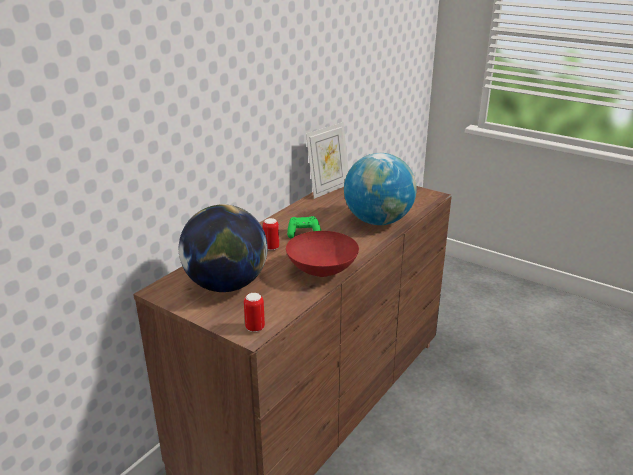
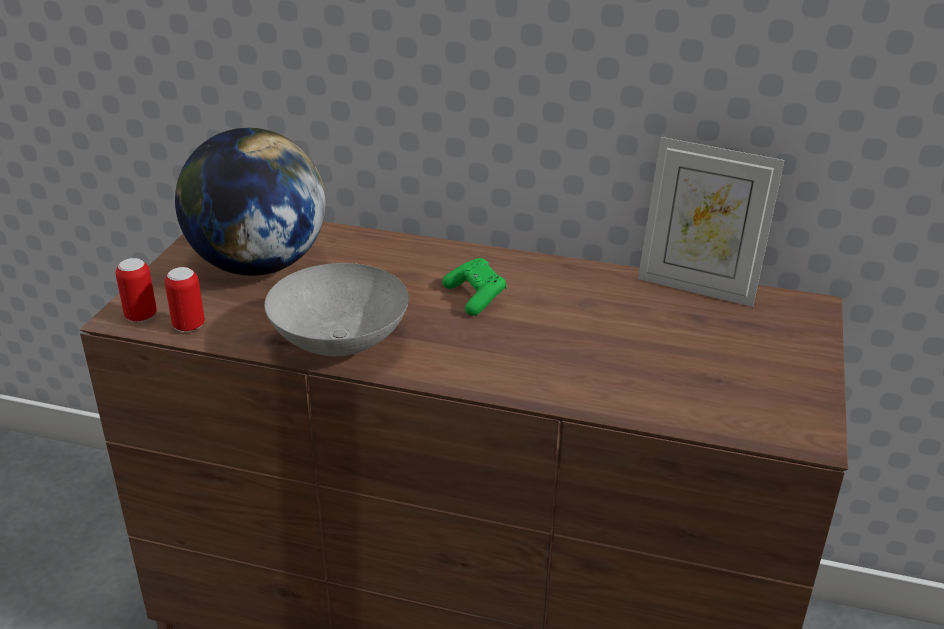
camera: 70 degrees right, 5 degrees up
(271, 248) = (400, 277): can -> can (189, 326)
(323, 271) = (339, 345): red bowl -> grey bowl
(378, 221) = (592, 374): globe -> none

